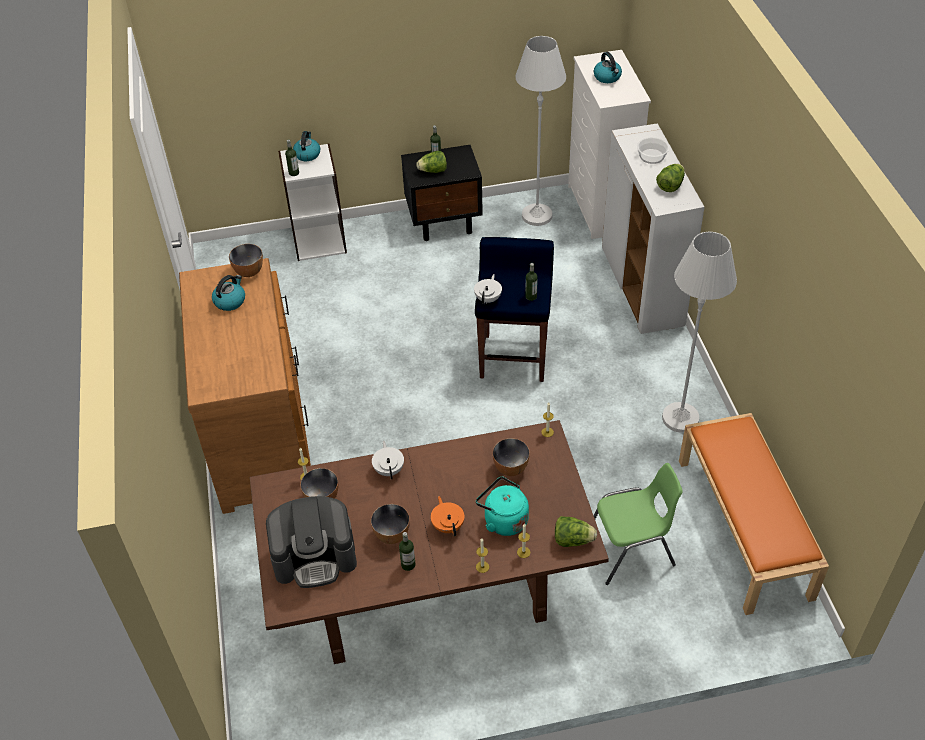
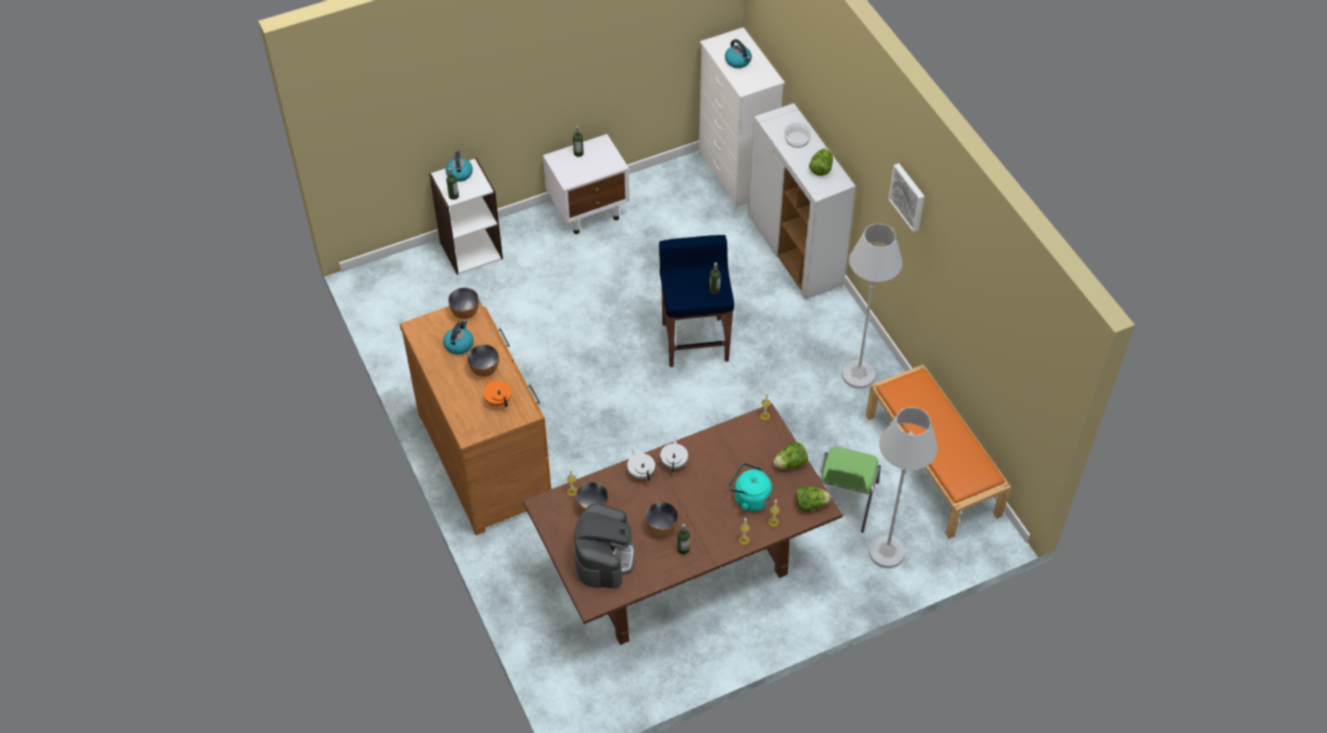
camera: 15 degrees left, 5 degrees up
(315, 556) = (604, 557): coffee machine -> coffee machine turned 60 degrees counterclockwise
(433, 171) = (580, 169): lettuce -> lettuce (790, 463)
(444, 222) = (589, 211): black nightstand -> white nightstand
(448, 525) = (705, 511): orange teapot -> orange teapot (498, 400)
(488, 299) = (677, 298): white teapot -> white teapot (674, 462)
(510, 468) = (743, 453): bowl -> bowl (484, 370)
(537, 215) = (677, 190): white floor lamp -> white floor lamp (886, 552)
(631, 550) = (843, 501): green chair -> green chair turned 135 degrees clockwise
(754, 208) = (908, 196): none -> picture

